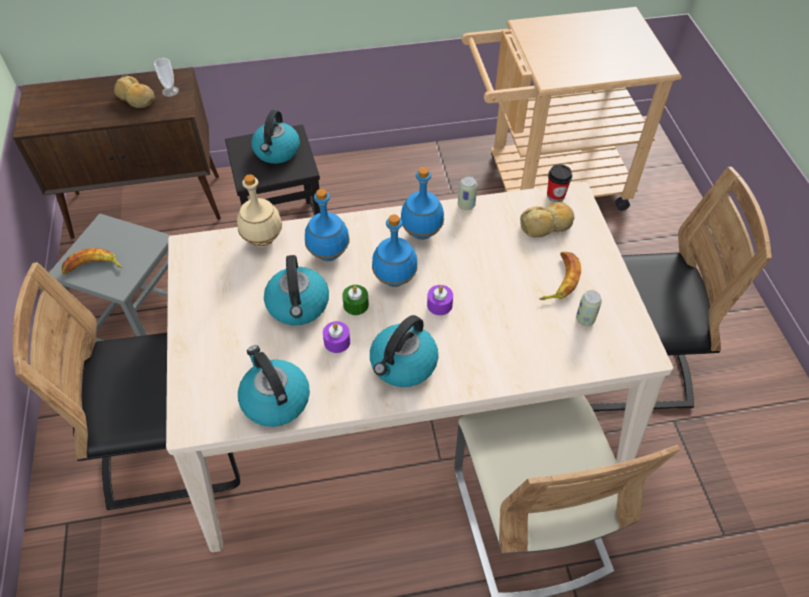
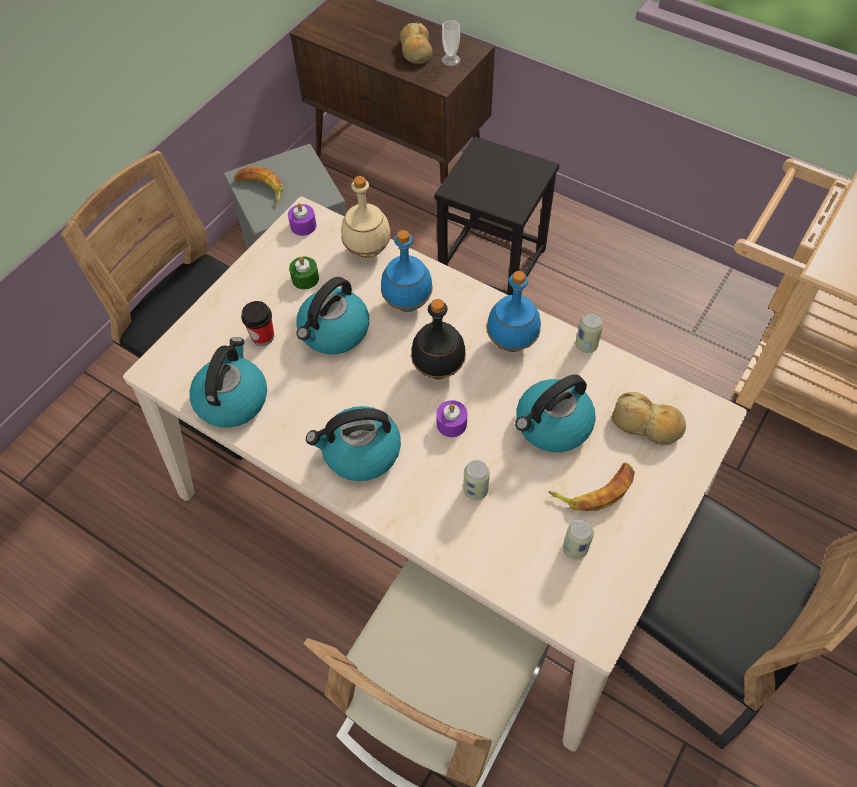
camera: 45 degrees right, 5 degrees up
(277, 151) = (507, 177): kettle -> kettle (552, 425)
(337, 342) = (330, 388): purple candle -> purple candle (303, 226)
(356, 305) = (380, 367): green candle -> green candle (305, 278)
(395, 280) = (438, 370): blue bottle -> black bottle
(497, 331) = (475, 490): none -> can
(555, 195) = (693, 401): cup -> cup (263, 336)

